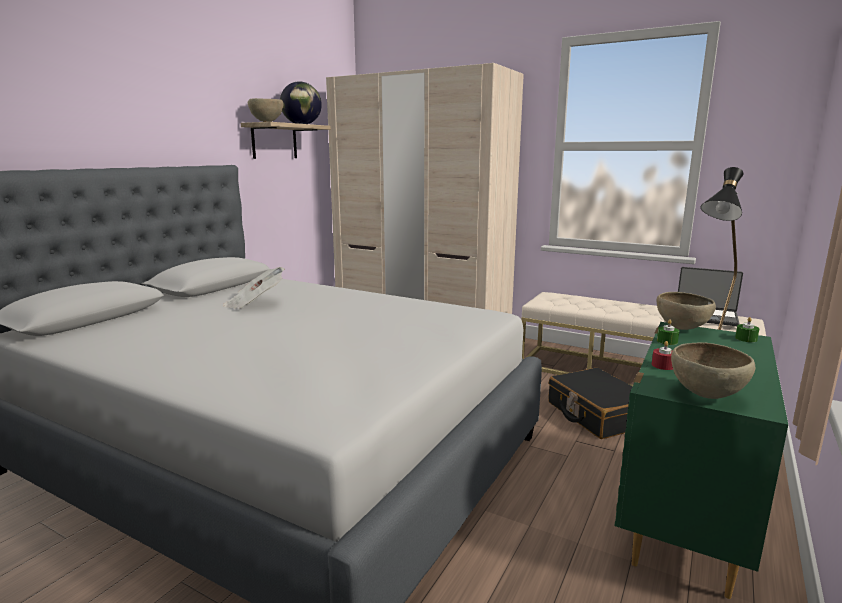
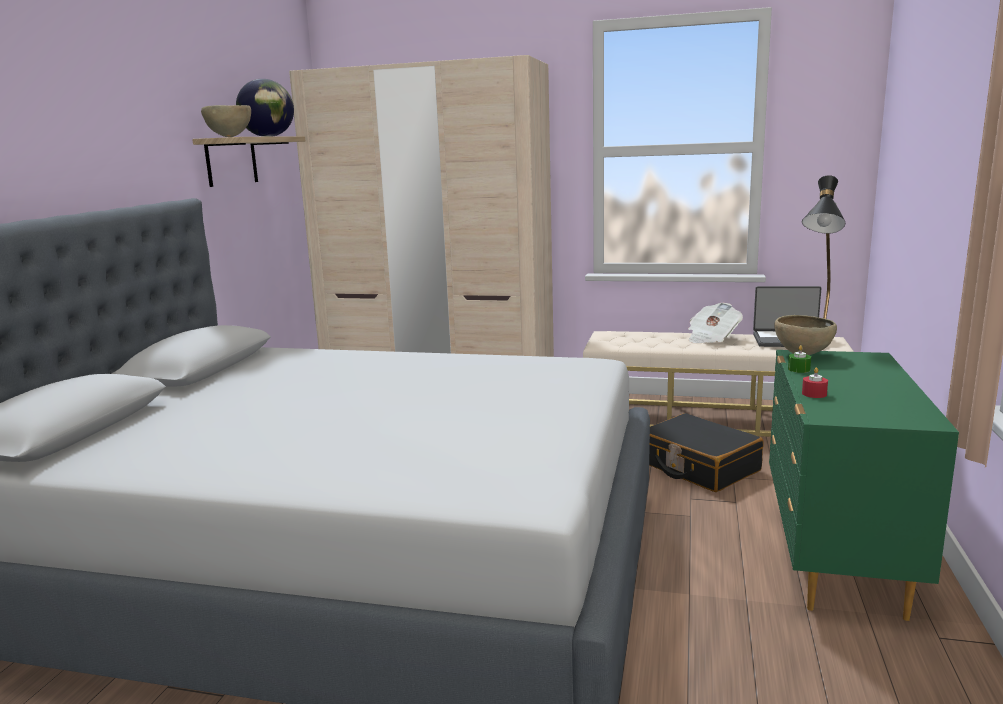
camera: 15 degrees left, 0 degrees up
(255, 304) = (290, 384): newspaper -> newspaper (711, 338)
(706, 395) = (874, 417): brown bowl -> none
(746, 339) = (869, 357): green candle -> none

